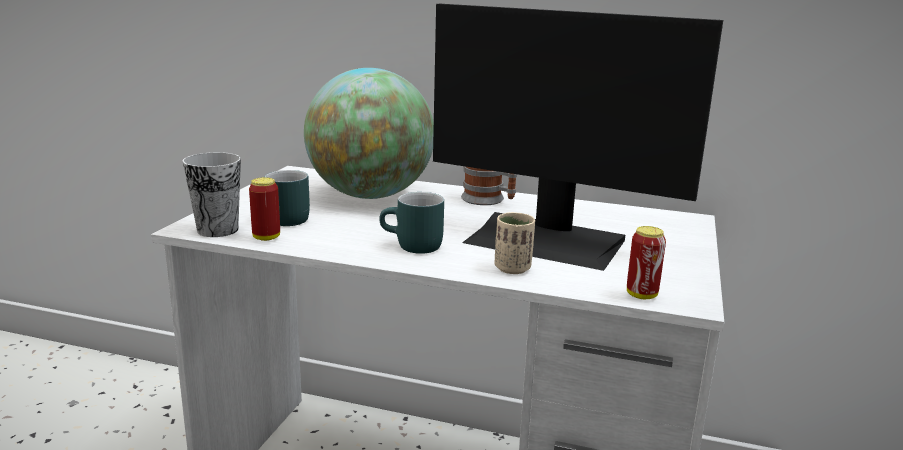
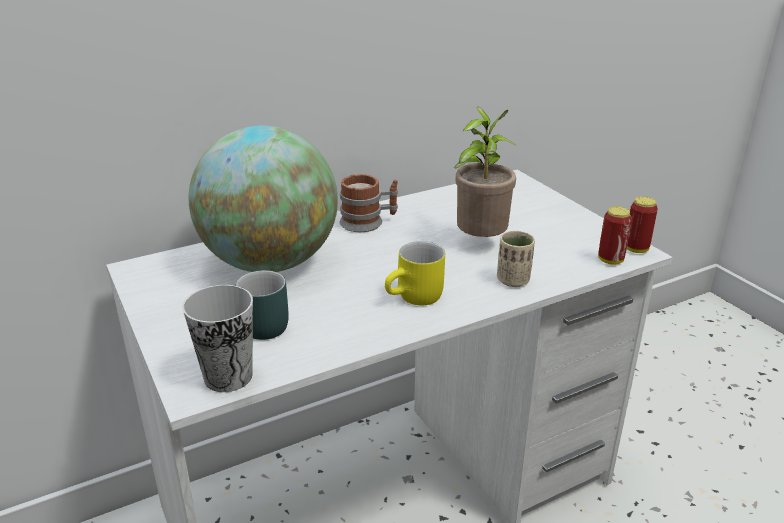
camera: 45 degrees left, 10 degrees up
(266, 237) = (291, 357): can -> can (636, 249)
(411, 247) = (416, 299): turquoise mug -> yellow mug
(546, 240) = (480, 242): monitor -> potted plant

